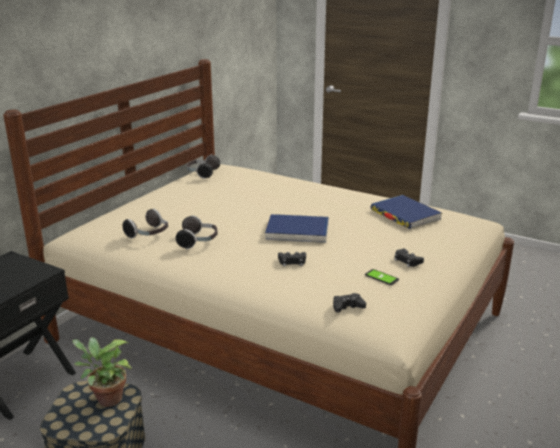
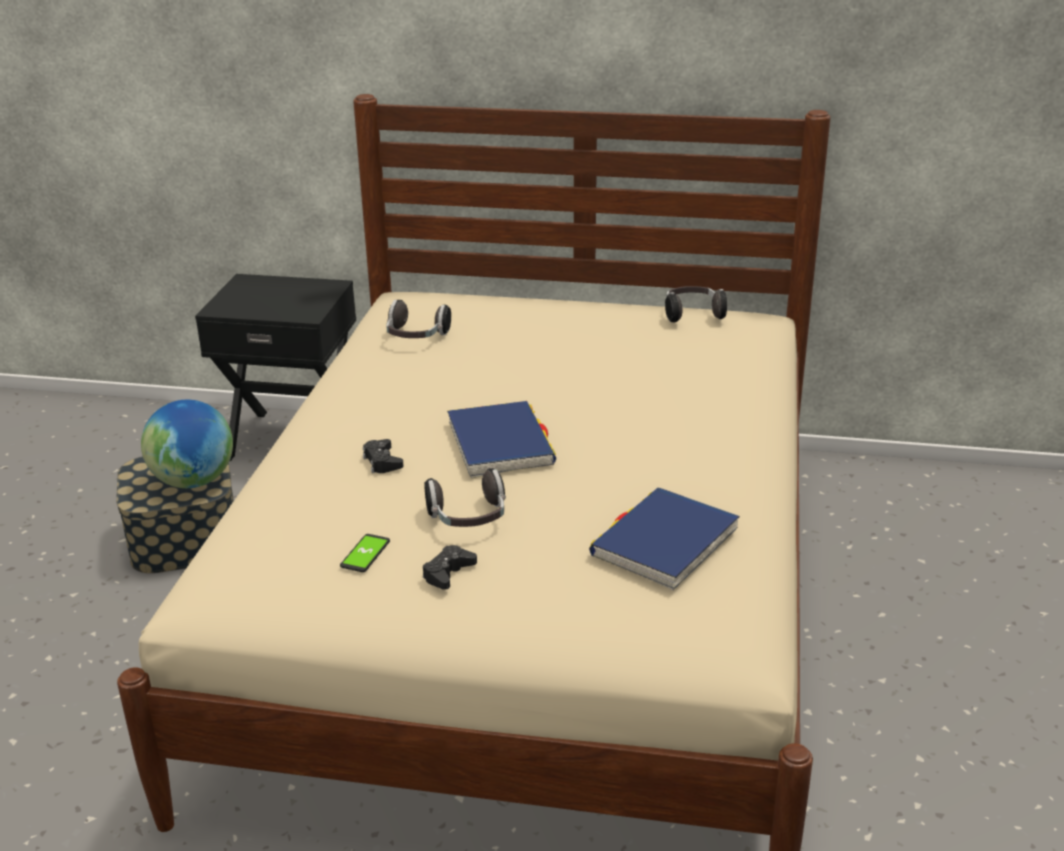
camera: 70 degrees right, 5 degrees up
(106, 399) = (194, 481): potted plant -> globe
(198, 241) = (413, 375): headphones -> headphones (468, 519)
(347, 307) = (254, 537): black game controller -> none

